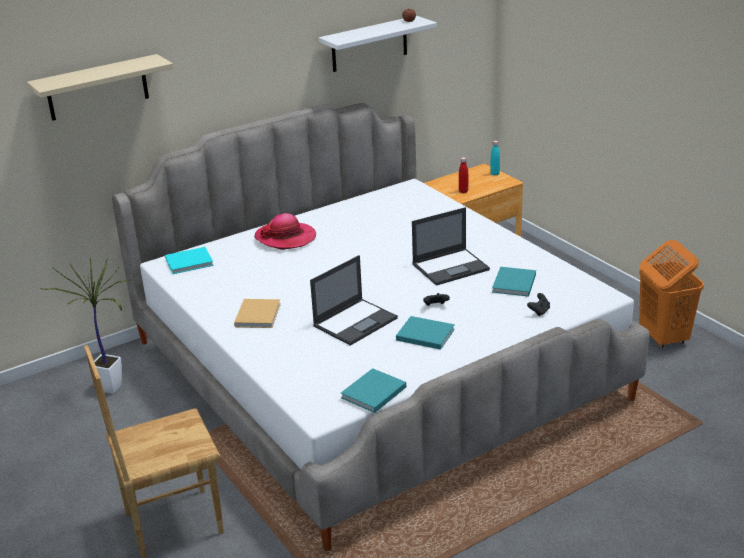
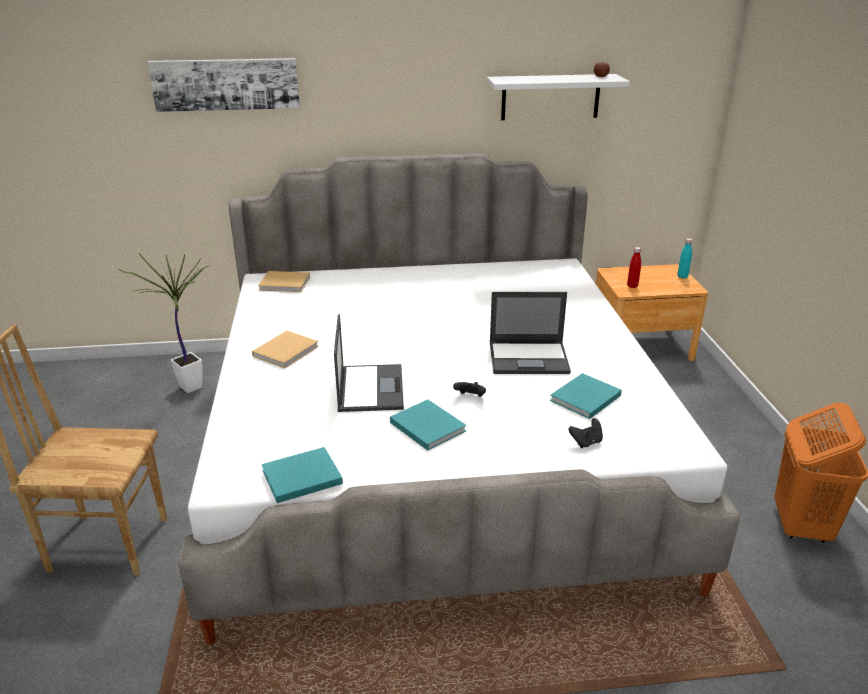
camera: 25 degrees right, 0 degrees up
(97, 88) = (226, 84): beige shelf -> picture
(191, 262) = (286, 283): turquoise book -> beige book
(286, 238) = (393, 283): hat -> none
(356, 321) = (370, 388): laptop -> laptop turned 75 degrees counterclockwise

